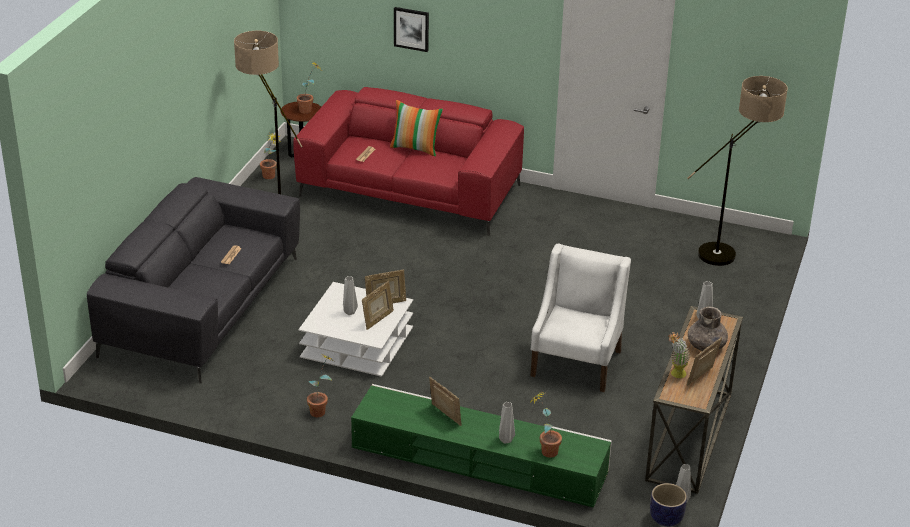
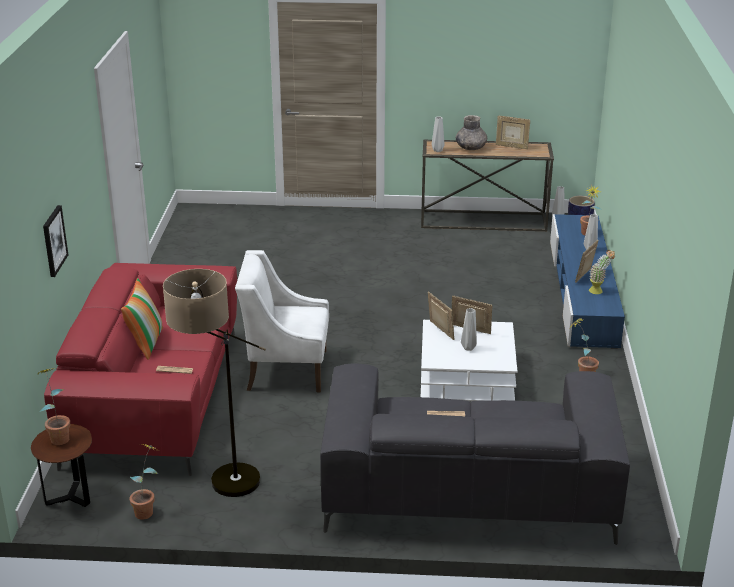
camera: 105 degrees left, 5 degrees down
(478, 461) = (582, 293): green tv stand -> blue tv stand
(577, 362) = (422, 269): white armchair -> white armchair (286, 369)
(675, 375) = (517, 153): potted plant -> potted plant (599, 292)
(730, 252) = (217, 223): floor lamp -> none

